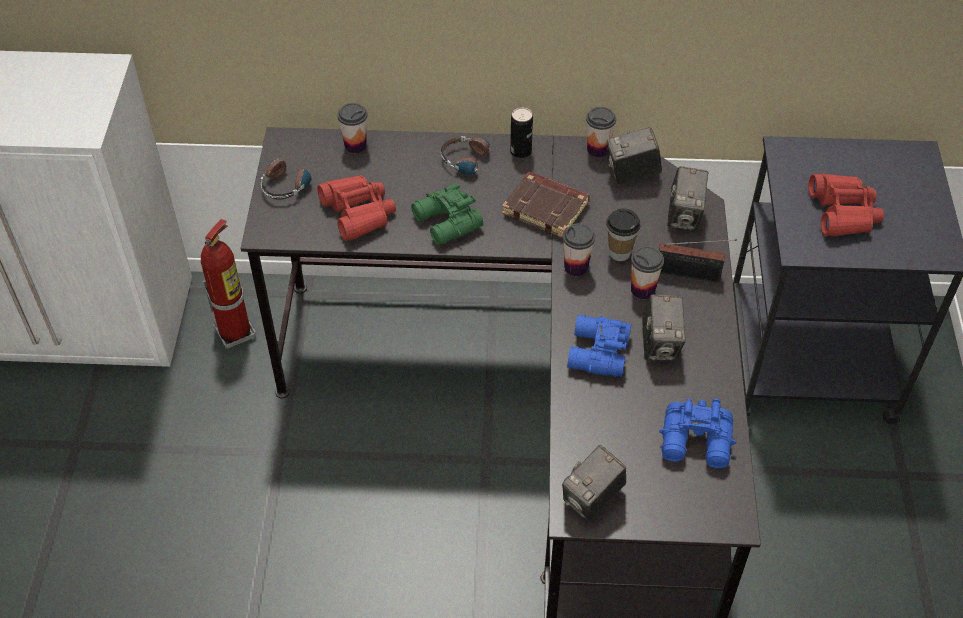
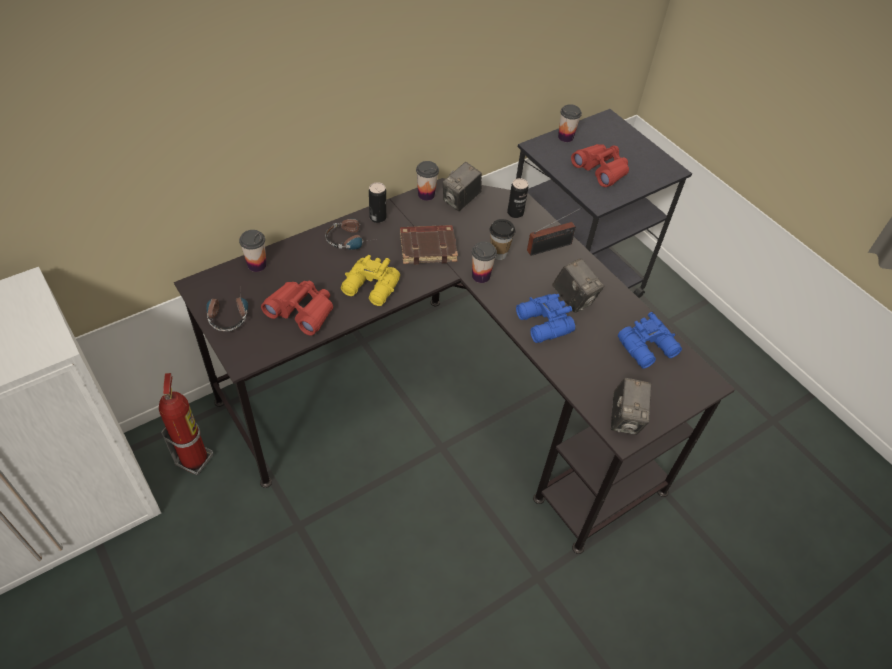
camera: 40 degrees left, 0 degrees up
(446, 223) = (371, 288): green binoculars -> yellow binoculars
(642, 290) = (533, 270): cup -> cup (565, 137)
(684, 216) = (515, 213): camera -> can

